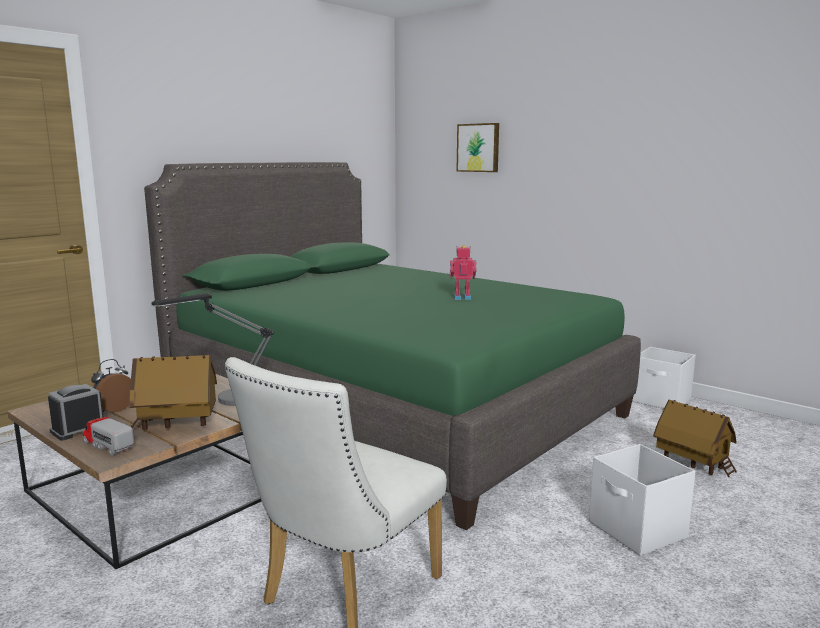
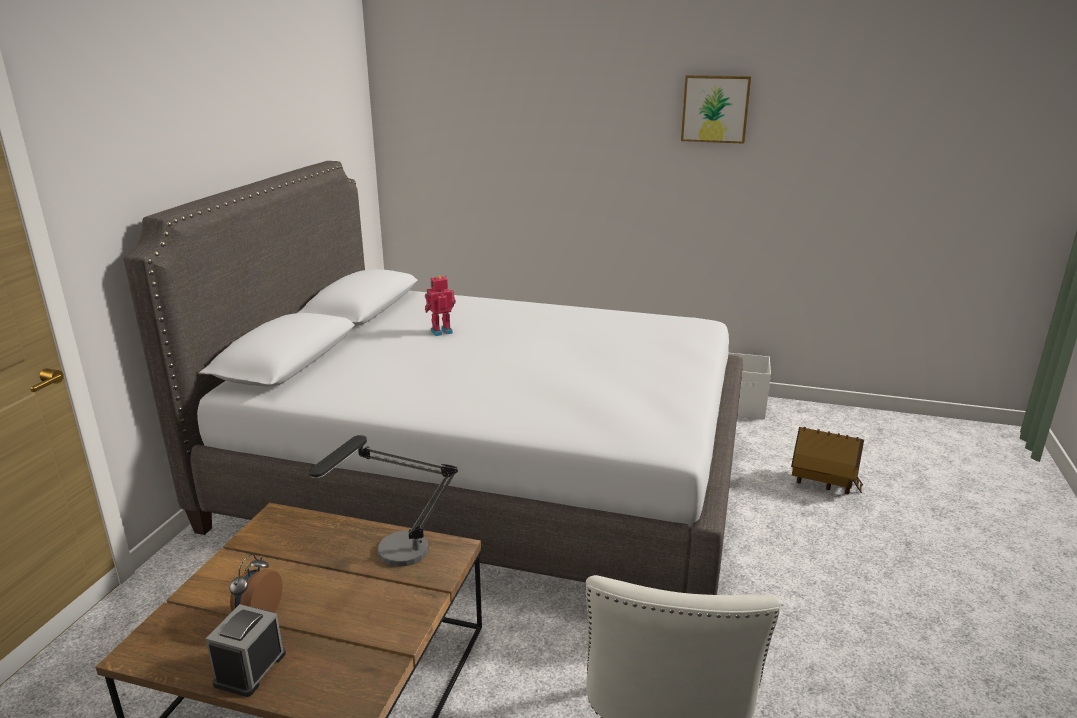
camera: 25 degrees left, 10 degrees up
(108, 445) = (325, 684): toy truck -> none
(177, 424) = (374, 618): toy house -> none
(390, 407) = (488, 479): green bed -> grey bed
(462, 297) = (576, 348): toy robot -> toy robot (441, 331)
(478, 148) = (500, 131): picture -> picture (715, 109)
(637, 531) = (841, 582): white storage box -> none

